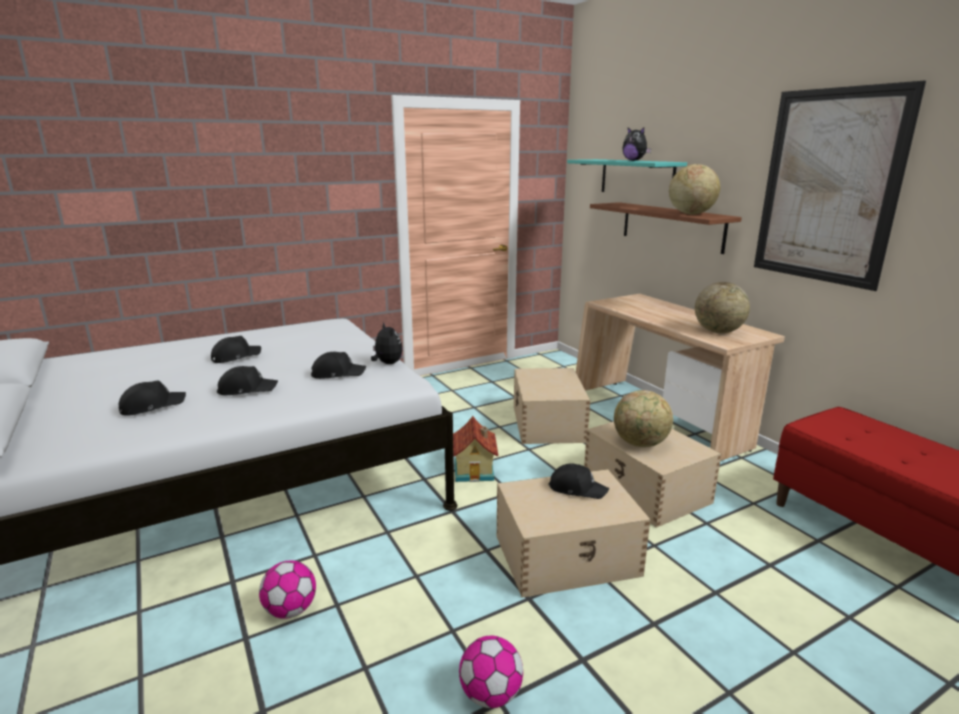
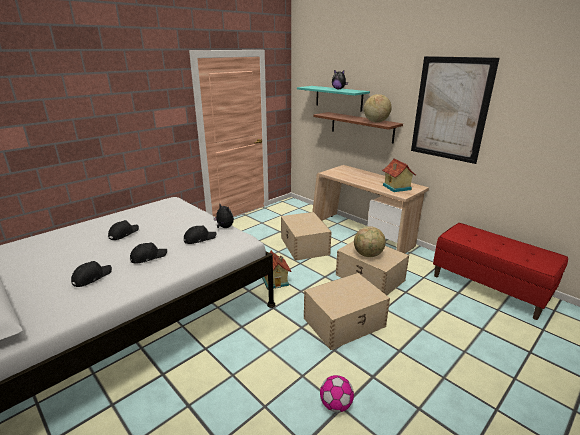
camera: 15 degrees left, 5 degrees up
(290, 610) = (207, 383): football -> none
(577, 488) = (347, 286): black cap -> none
(718, 331) = (396, 187): globe -> toy house

